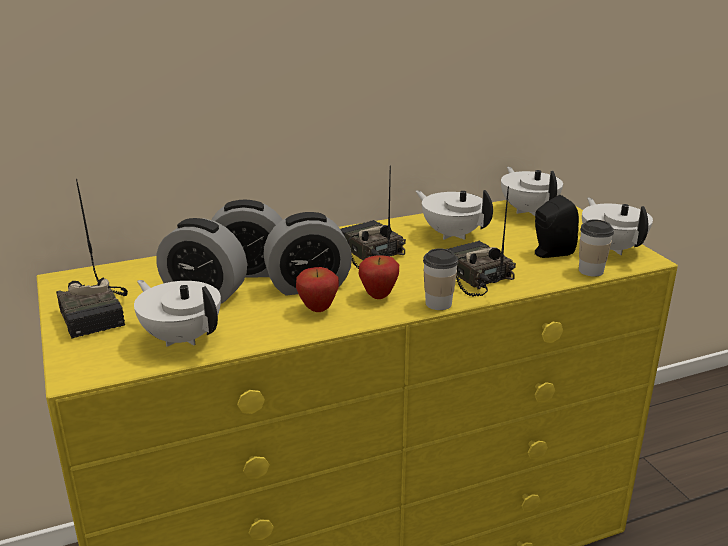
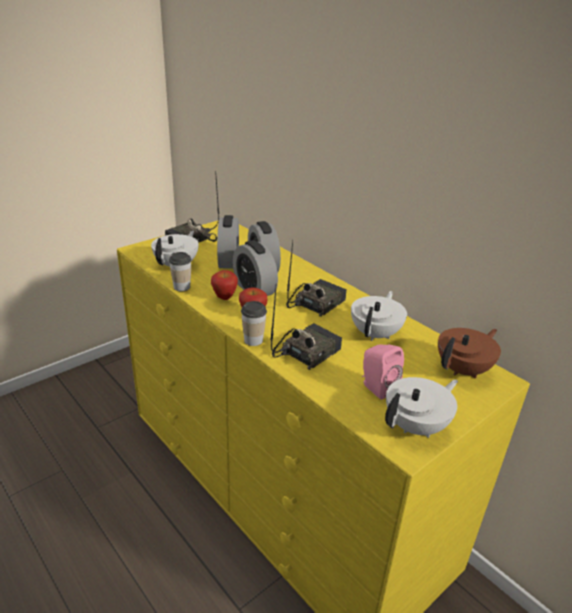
camera: 70 degrees right, 5 degrees up
(528, 210) = (463, 370): white teapot -> brown teapot
(550, 253) = (376, 387): black speaker -> pink speaker
(591, 271) = (355, 413): cup -> cup (182, 287)

